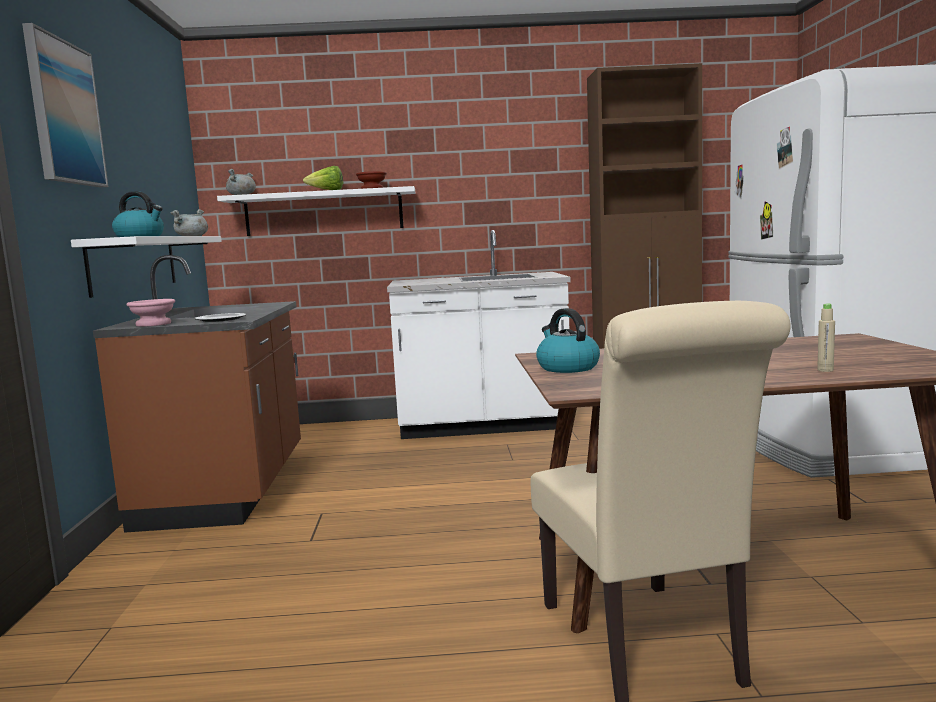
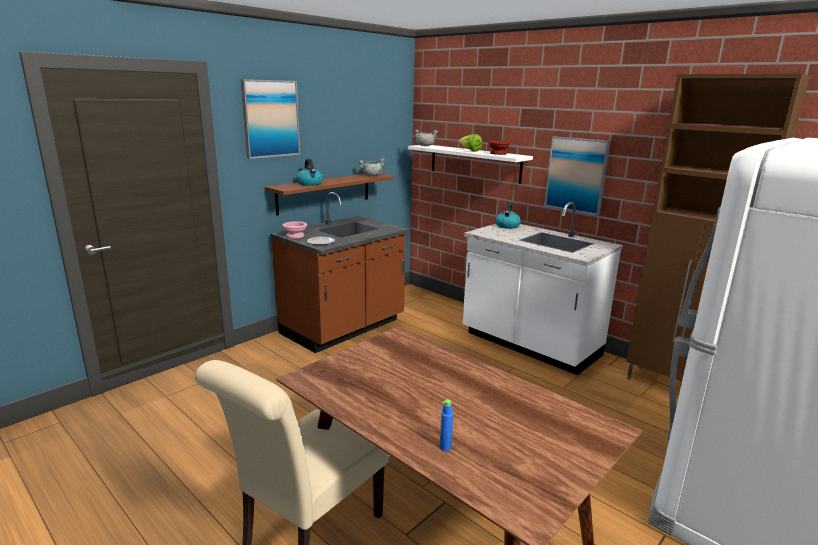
camera: 45 degrees right, 10 degrees up
(134, 264) = (324, 192): white shelf -> brown shelf
(478, 203) = (576, 175): none -> picture
(567, 367) = (368, 355): kettle -> kettle (507, 226)
(825, 370) = (445, 447): beige bottle -> blue bottle

